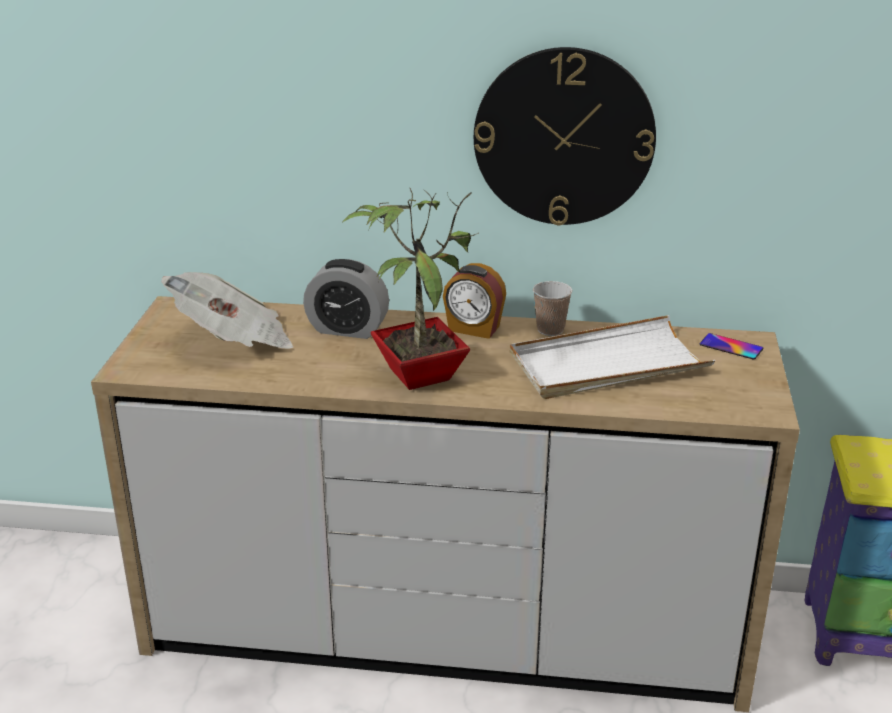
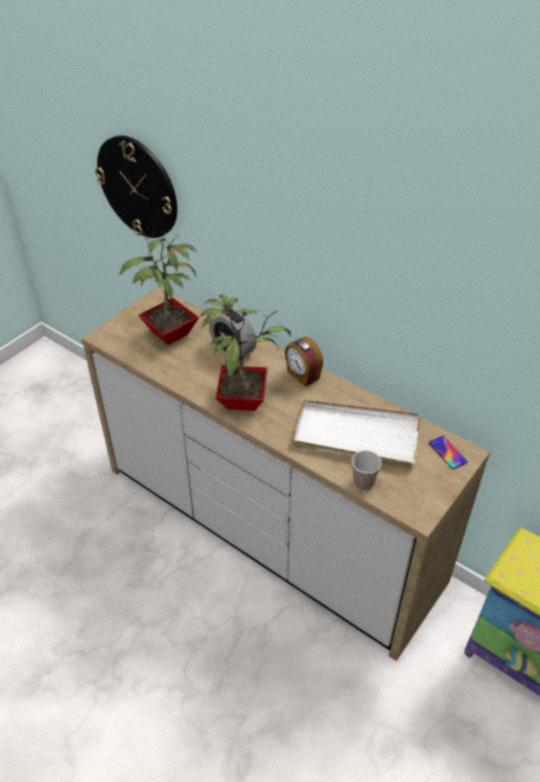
camera: 30 degrees right, 15 degrees up
(233, 340) = (168, 335): newspaper -> potted plant
(550, 330) = (346, 393): cup -> cup (363, 483)
(564, 137) = (373, 281): wall clock -> wall clock (138, 187)

